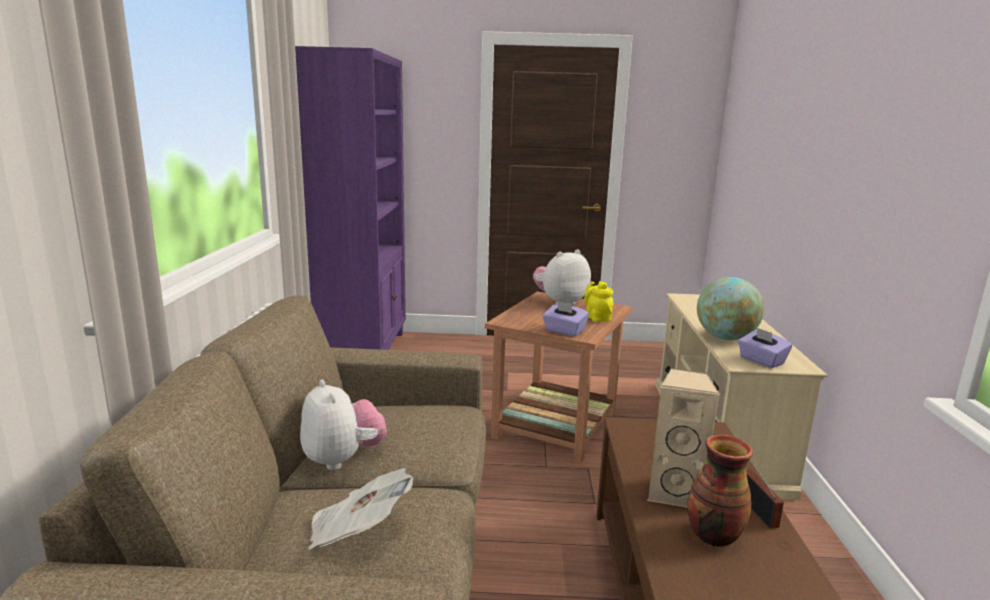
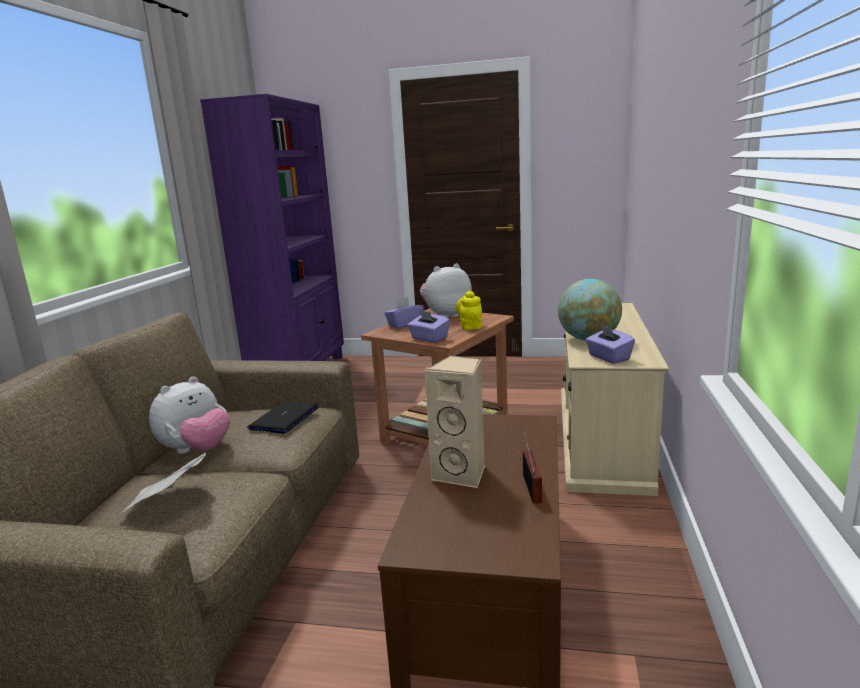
camera: 10 degrees right, 0 degrees up
(343, 459) = (196, 450): plush toy -> plush toy turned 60 degrees clockwise
(432, 420) = (284, 418): none -> laptop
(524, 312) = (404, 325): none -> purple tissue box
(712, 535) = (472, 508): vase -> none

